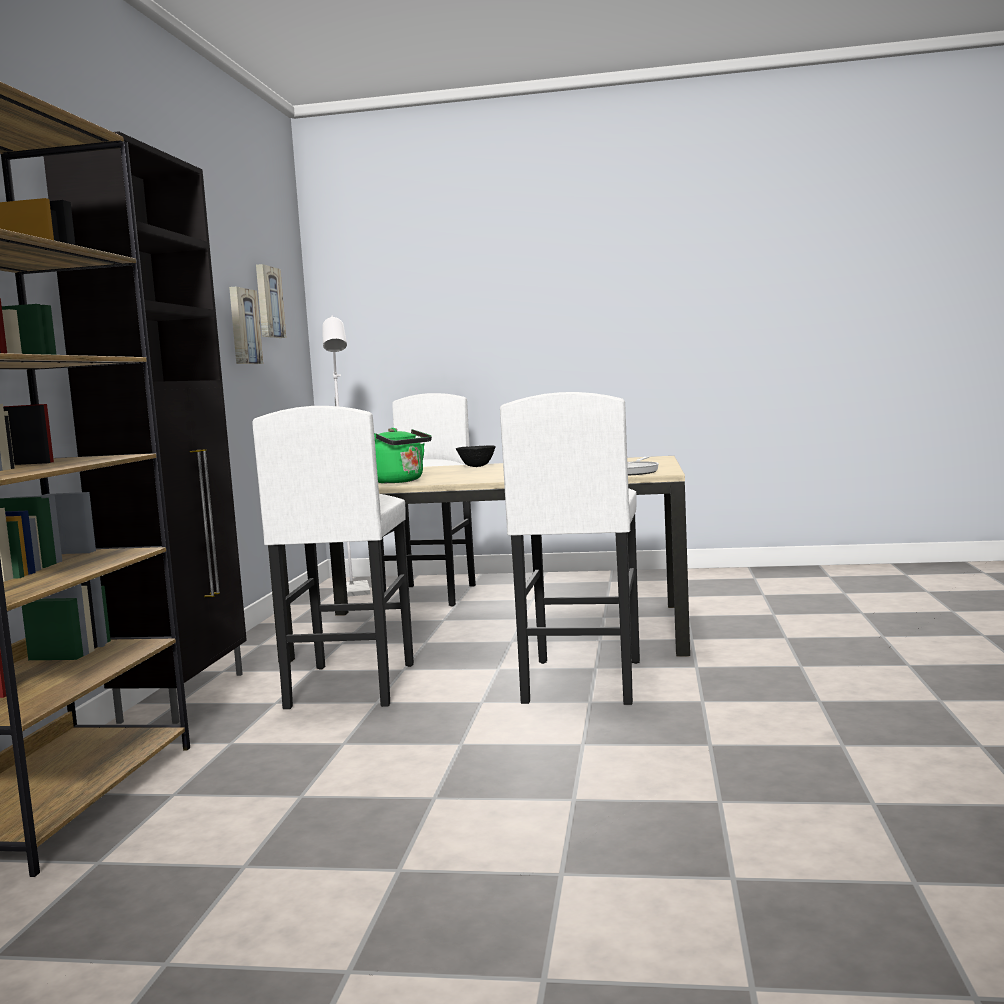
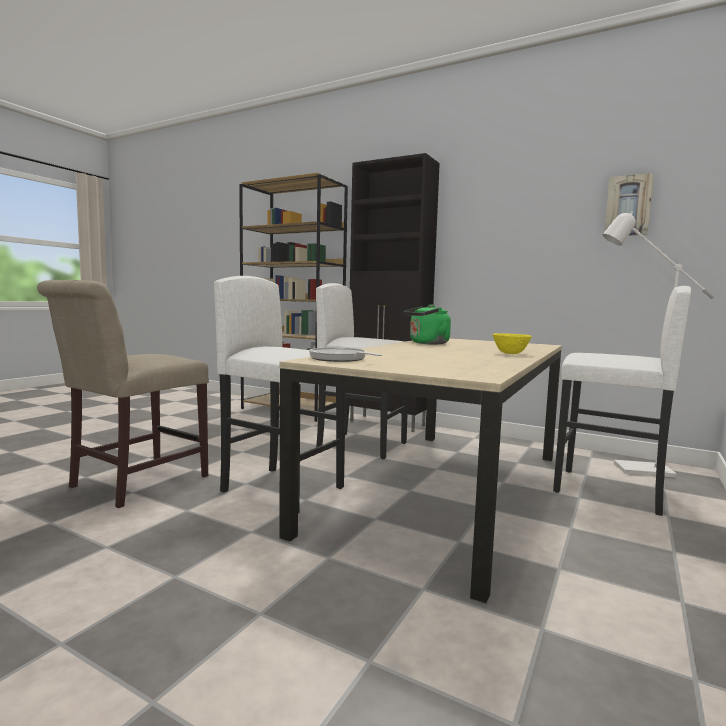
camera: 110 degrees right, 0 degrees up
(243, 326) = (567, 231): picture -> none
(476, 466) = (511, 353): black bowl -> yellow bowl
(686, 757) = (133, 483): none -> beige chair

